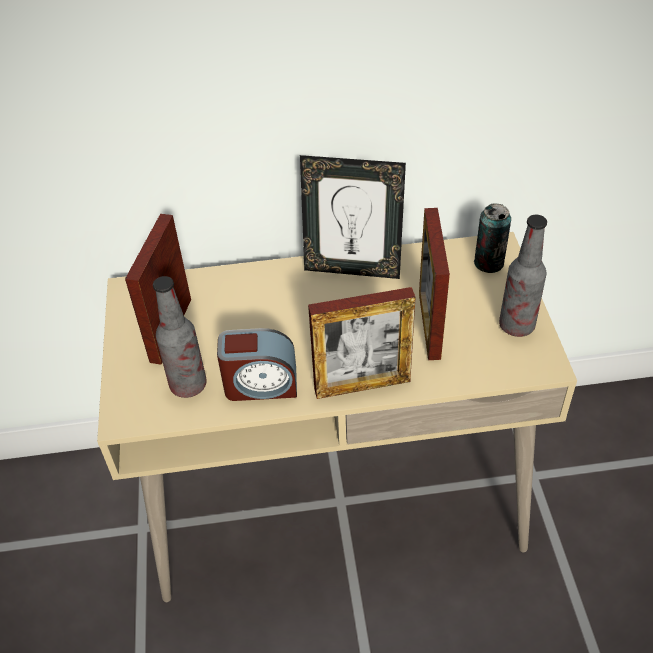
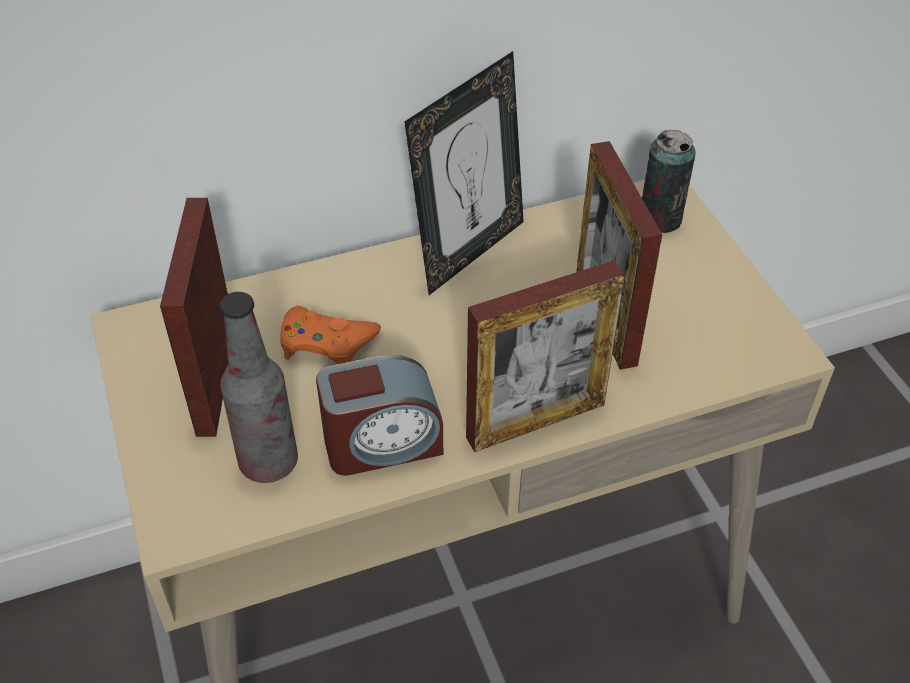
camera: 15 degrees left, 0 degrees up
(244, 316) = (326, 343): none -> orange game controller
(352, 269) = (468, 252): picture frame -> picture frame turned 45 degrees counterclockwise
(516, 326) = (727, 302): bottle -> none

